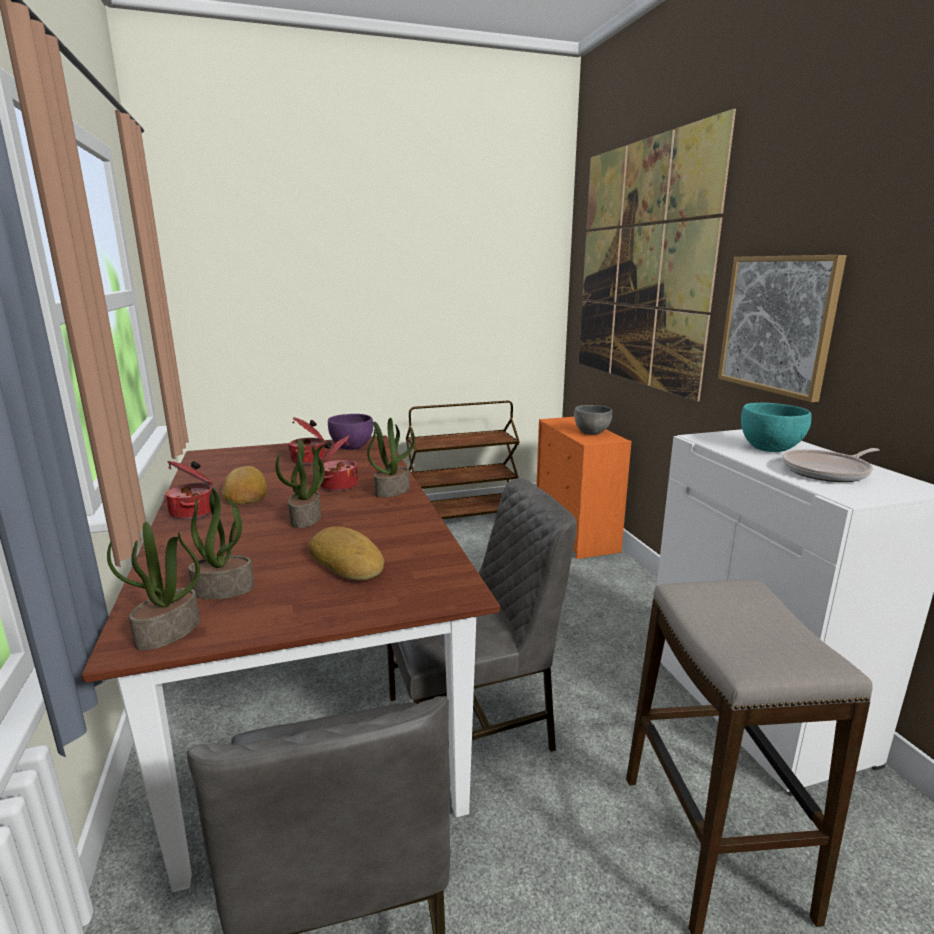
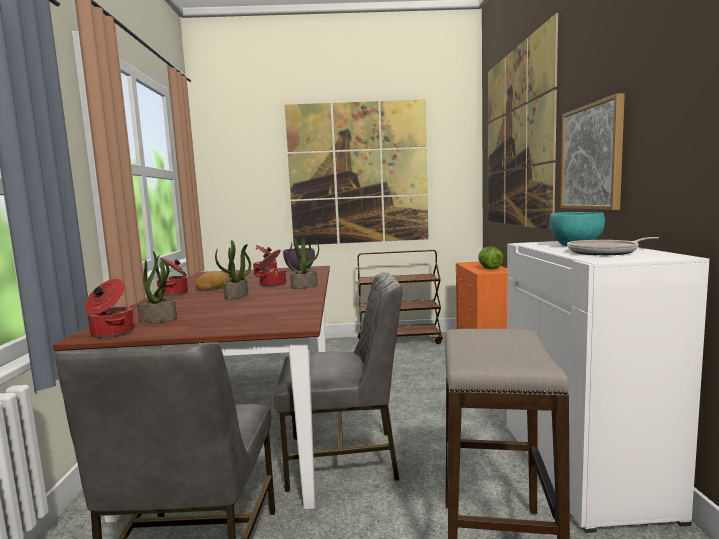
camera: 15 degrees right, 10 degrees down
(168, 633) = (111, 333): potted plant -> cooking pot
(348, 561) = (242, 311): bread -> none
(406, 291) = (358, 173): none -> picture
(591, 433) = (490, 268): grey bowl -> lettuce

